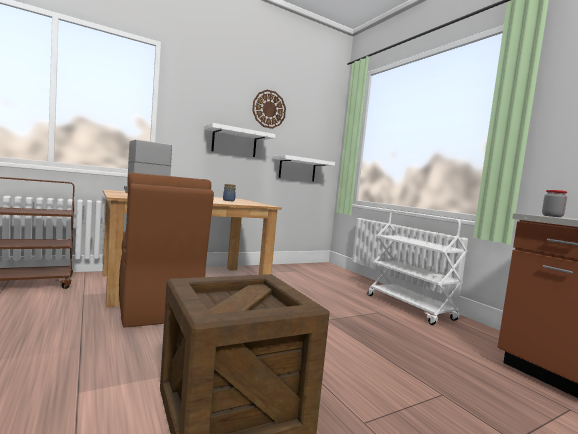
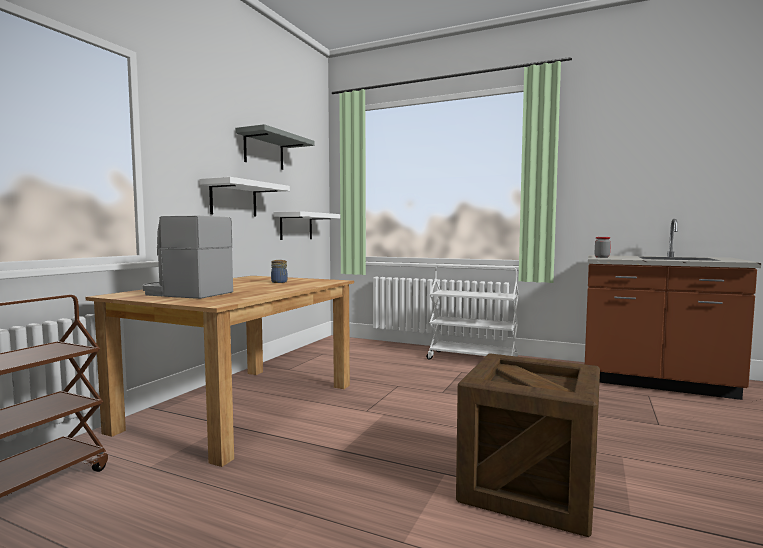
camera: 35 degrees left, 0 degrees up
(157, 308) = (282, 443): brown chair -> none
(269, 109) = (264, 151): wall clock -> grey shelf

